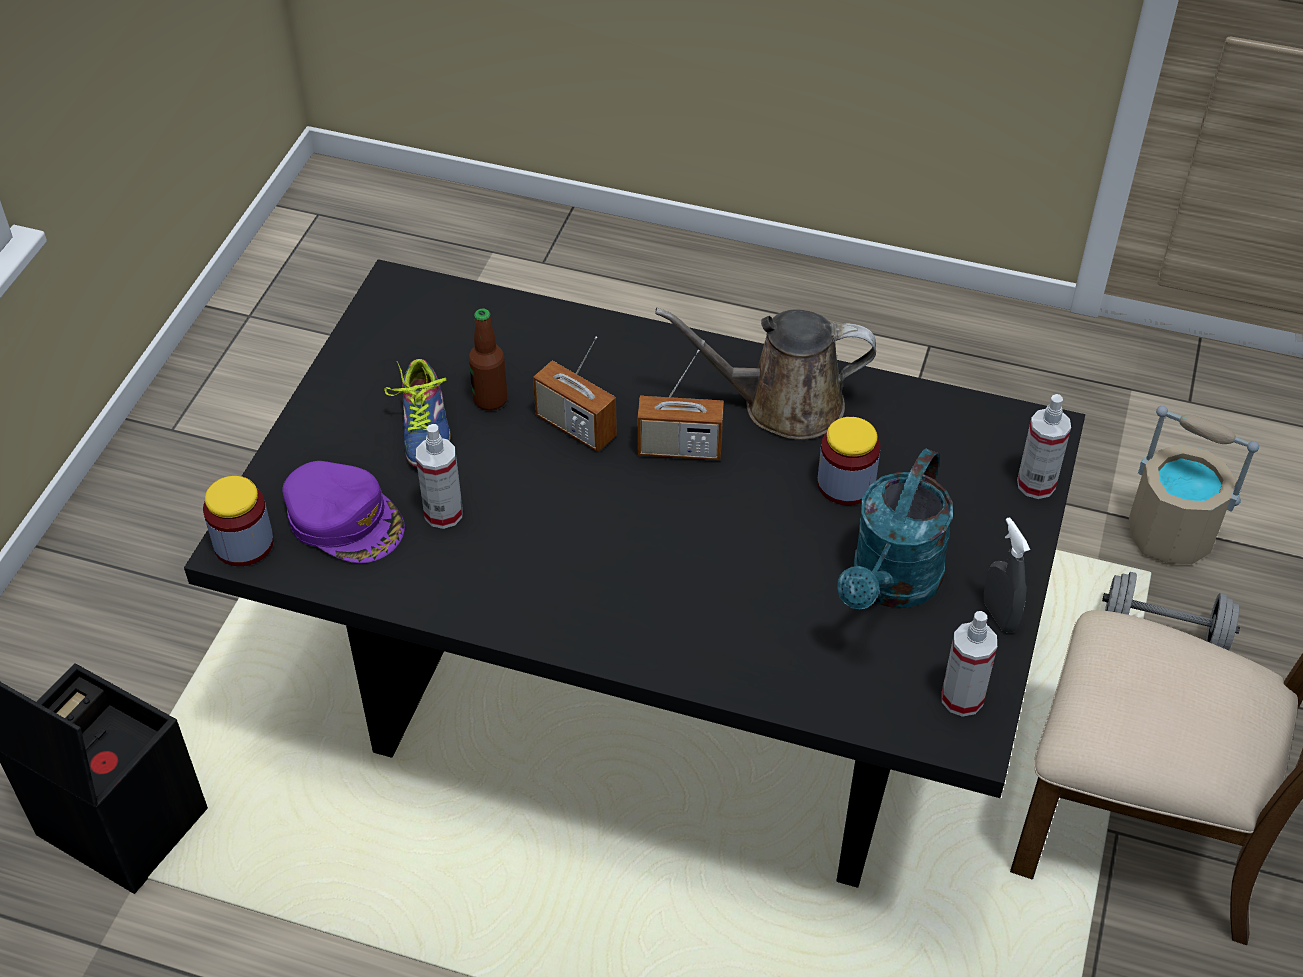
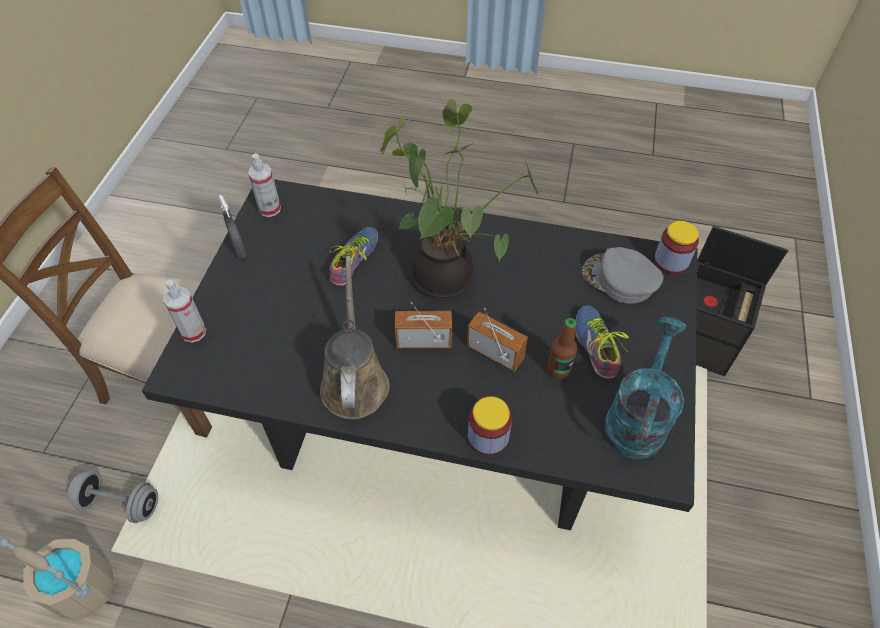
camera: 175 degrees right, 5 degrees up
(345, 519) = (619, 279): purple cap -> grey cap
(443, 513) = (563, 287): spray bottle -> none
(630, 546) = (448, 275): none -> potted plant
(782, 405) = (354, 381): brown watering can -> brown watering can turned 90 degrees counterclockwise
(786, 583) = (357, 260): none -> shoe
(846, 484) = (316, 323): jar -> jar (488, 437)
(891, 585) = (297, 262): turquoise watering can -> turquoise watering can (637, 417)

